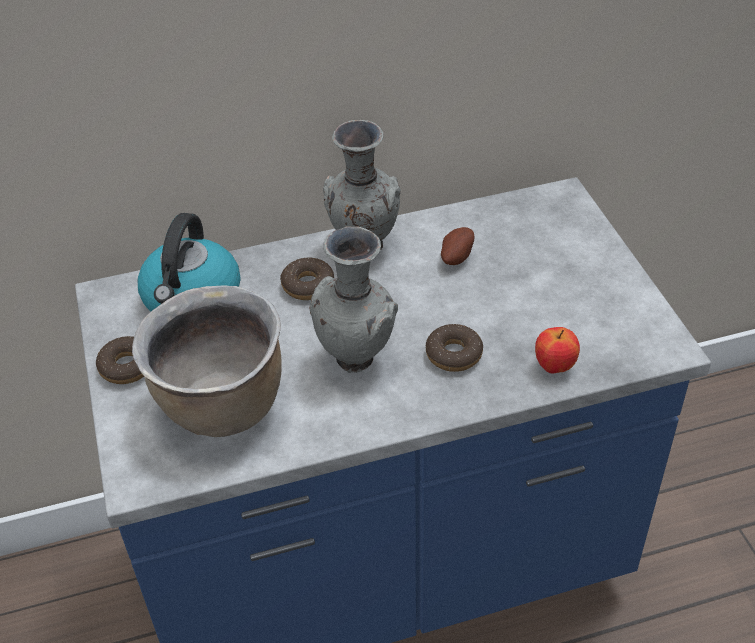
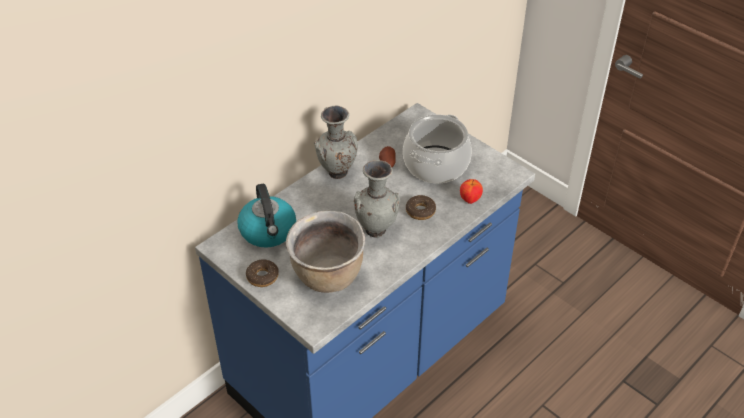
camera: 30 degrees left, 0 degrees up
(308, 285) = (323, 203): donut -> none
(536, 285) = (435, 164): none -> cooking pot

